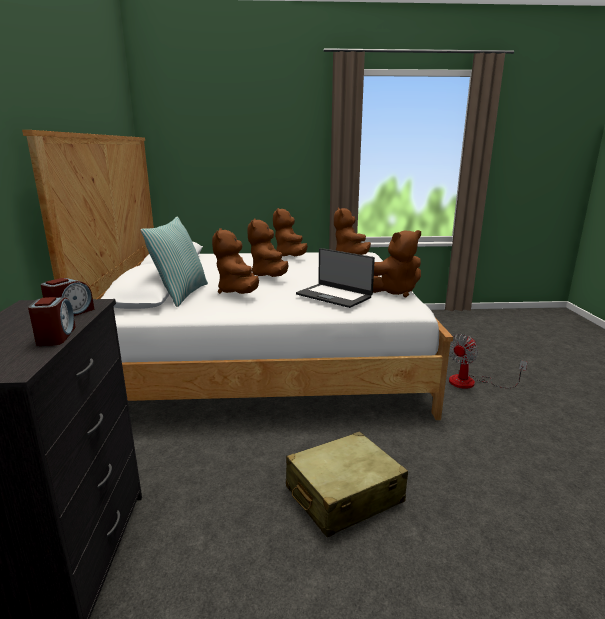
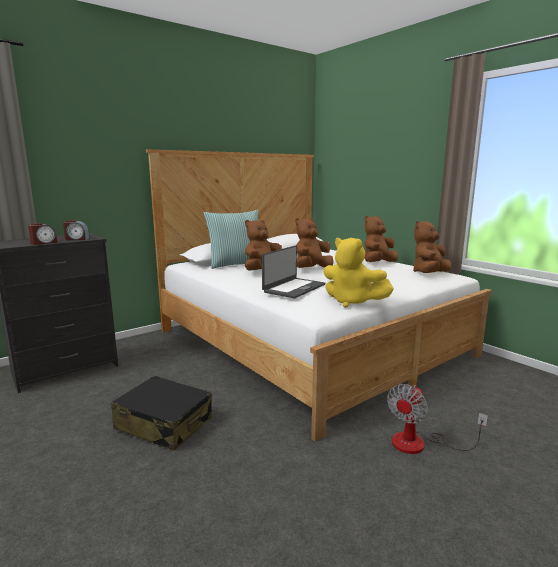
camera: 55 degrees right, 5 degrees down
(334, 295) = (293, 288): laptop -> laptop turned 150 degrees counterclockwise
(343, 495) = (164, 424): beige suitcase -> black suitcase
(394, 291) = (352, 302): brown plush toy -> yellow plush toy
(471, 382) = (420, 444): fan -> fan turned 60 degrees counterclockwise

